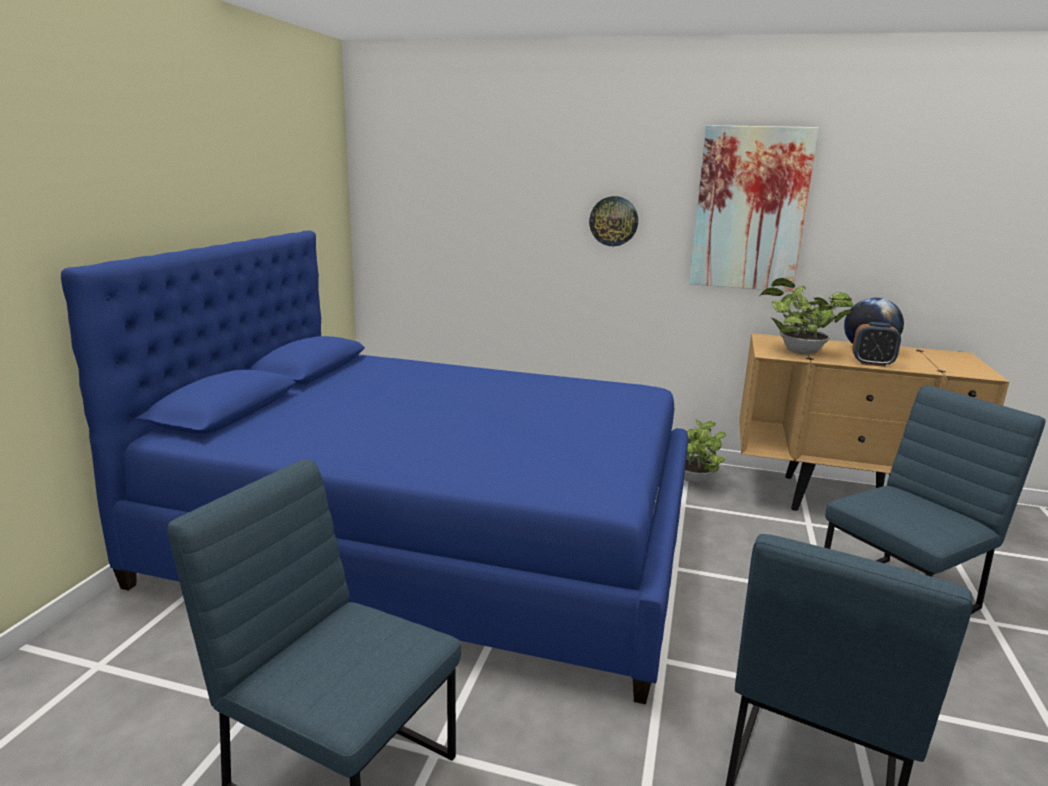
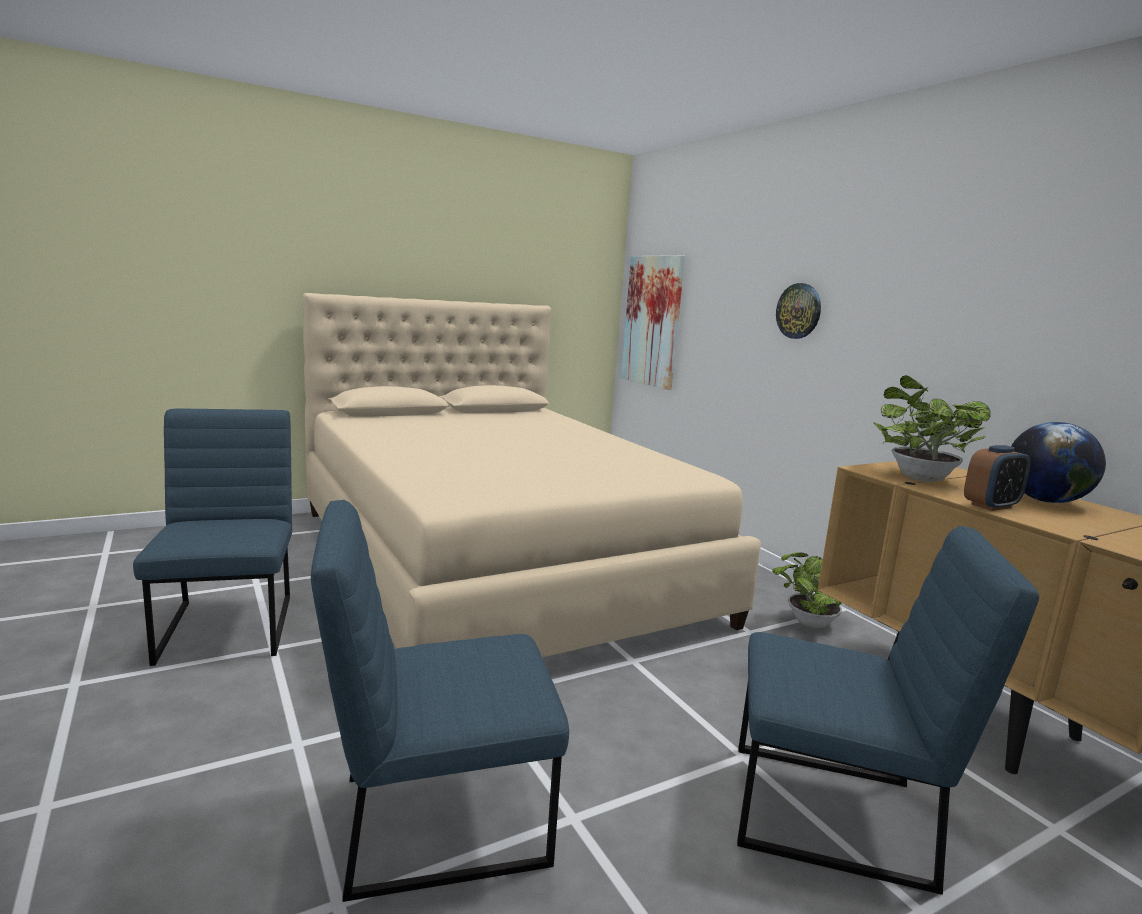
camera: 45 degrees right, 5 degrees down
(433, 540) = (495, 562): blue bed -> beige bed
(750, 209) = (937, 297): picture -> picture (652, 321)
(872, 363) = (991, 506): alarm clock -> alarm clock turned 90 degrees counterclockwise

